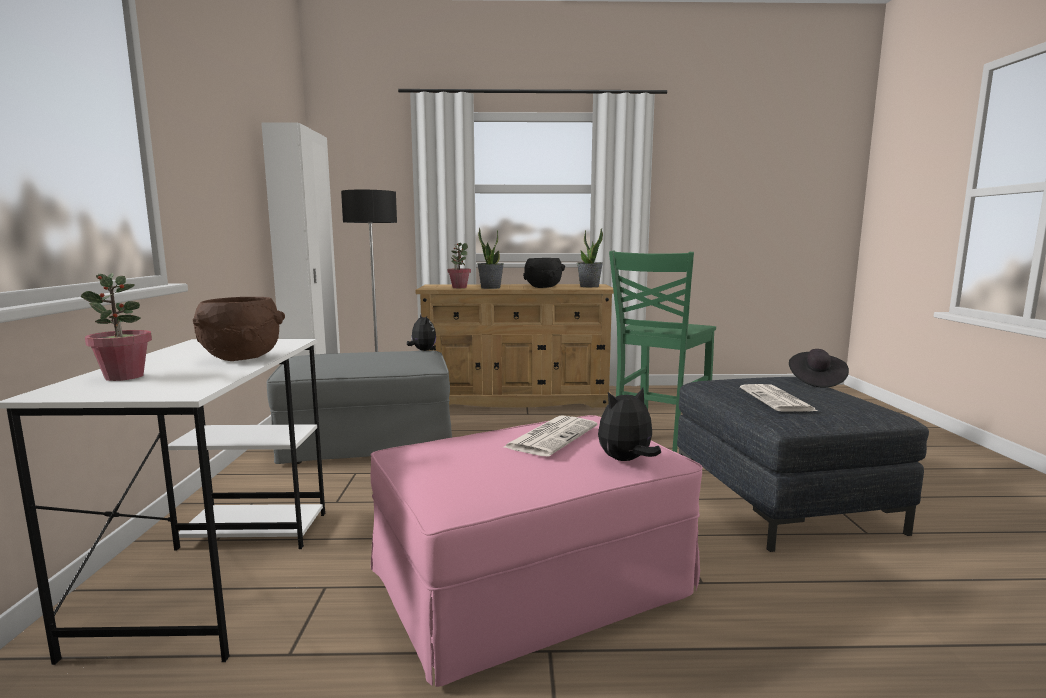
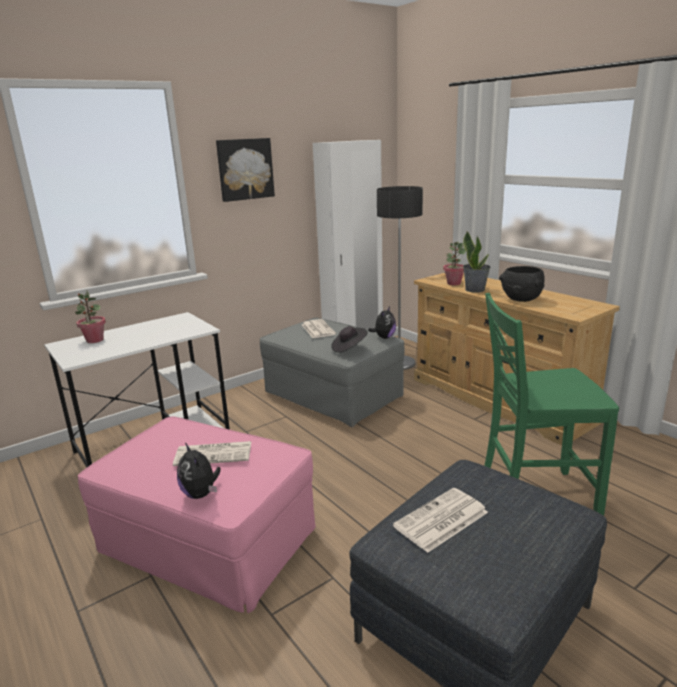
camera: 55 degrees right, 10 degrees up
(205, 133) = (245, 169): none -> picture
(242, 358) = (149, 339): brown bowl -> none
(340, 356) = (317, 329): none -> newspaper
(589, 286) = (574, 308): potted plant -> none
(626, 460) = (201, 494): plush toy -> plush toy turned 150 degrees counterclockwise
(815, 381) = (567, 529): black hat -> black hat (349, 348)

